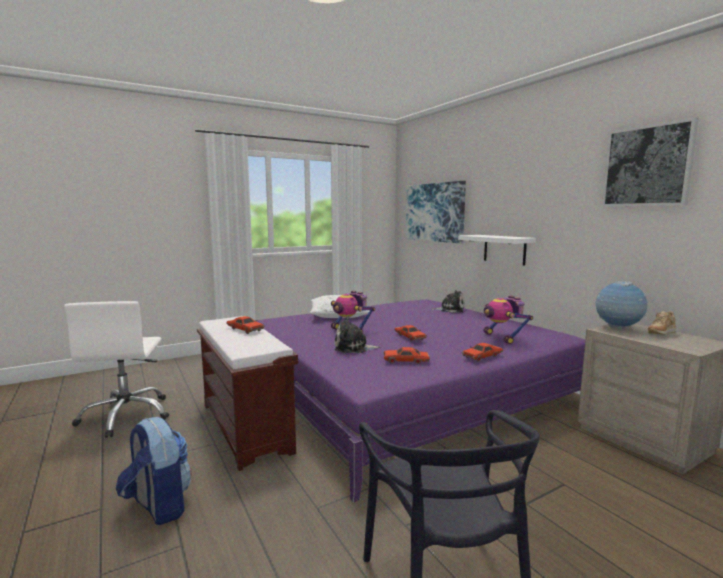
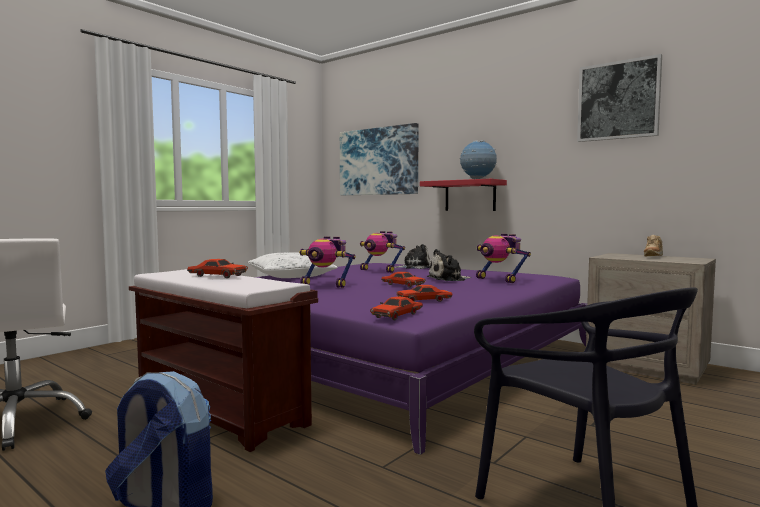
camera: 20 degrees left, 5 degrees down
(353, 348) = (350, 296): plush toy -> plush toy (448, 279)
(415, 313) = (380, 270): none -> toy robot
(482, 356) = (497, 293): red toy car -> red toy car (397, 315)
(504, 249) = (470, 196): white shelf -> red shelf
(618, 328) = (614, 256): globe -> globe (477, 179)

